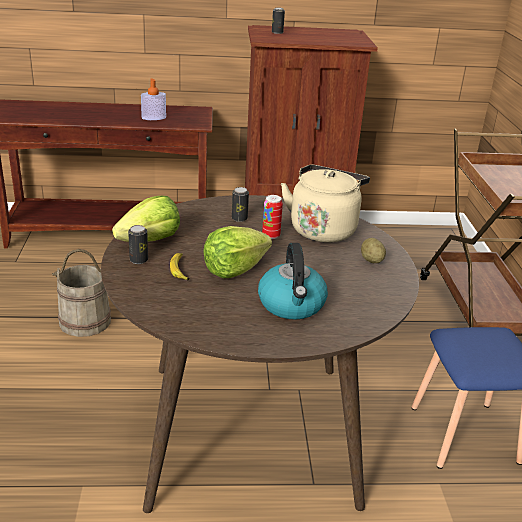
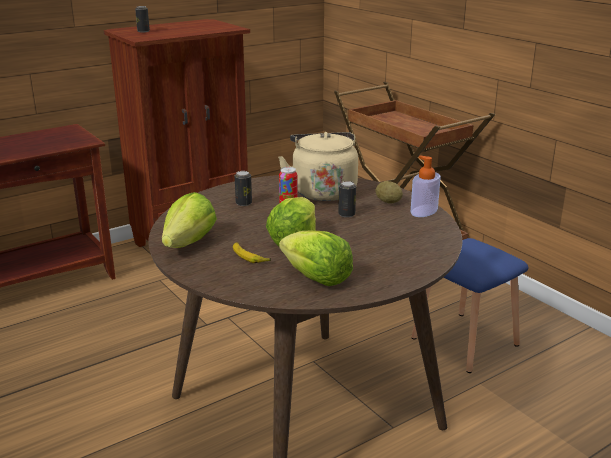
camera: 30 degrees left, 5 degrees down
(85, 321) = (48, 385): beige bucket -> none
(139, 260) = (201, 261): can -> can (346, 214)
(154, 118) = (29, 146): soap dispenser -> soap dispenser (424, 211)
(207, 311) = (316, 278): none -> lettuce
(292, 305) = (374, 251): kettle -> none

